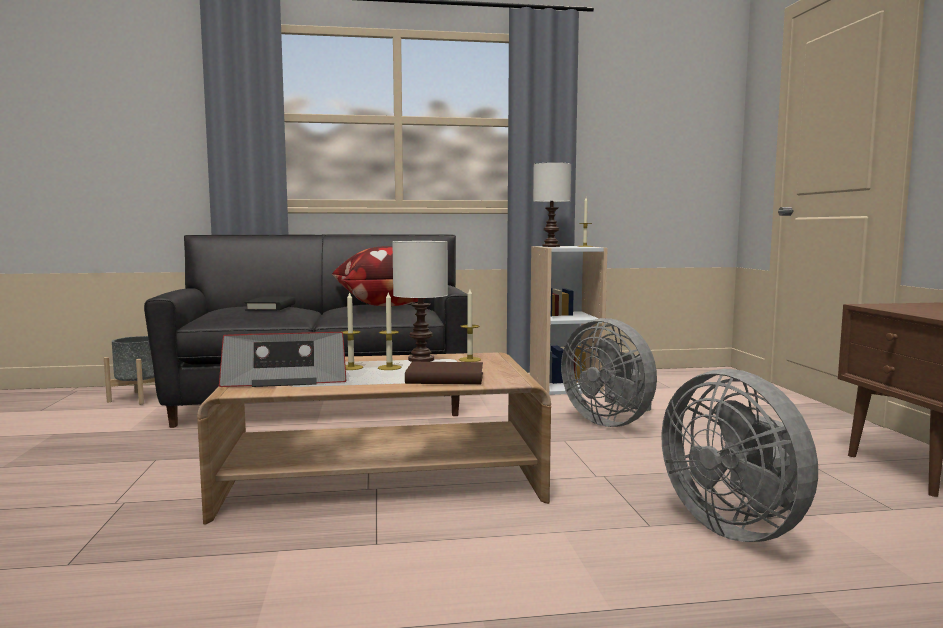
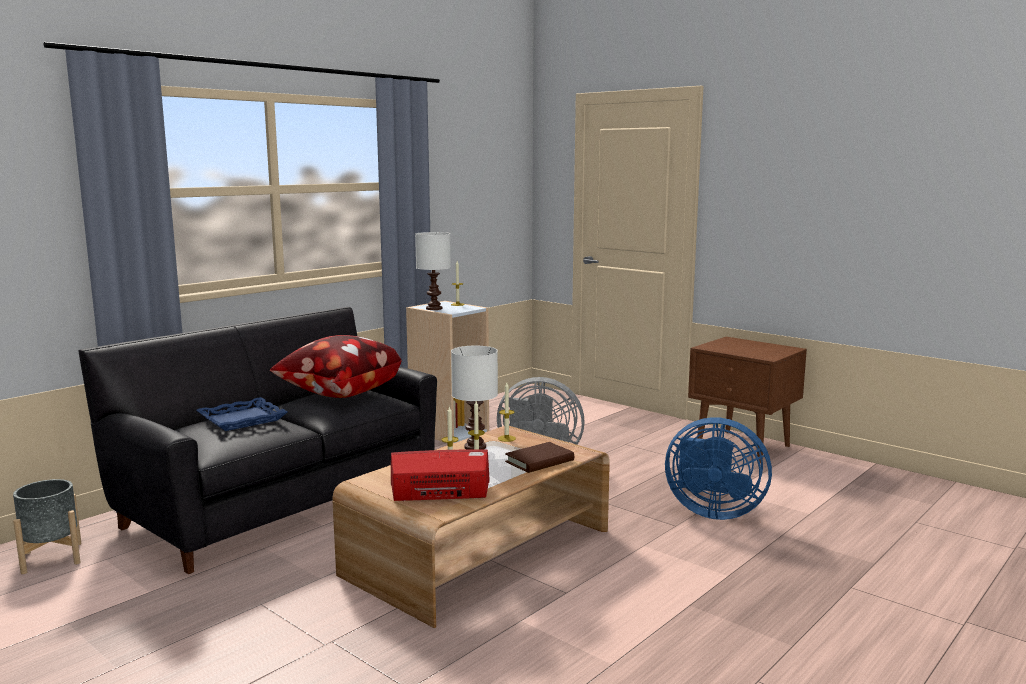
camera: 40 degrees left, 5 degrees up
(271, 307) = (242, 420): black book -> blue tray
(286, 379) = (440, 492): radio -> radio turned 135 degrees counterclockwise
(738, 527) = (712, 511): grey fan -> blue fan

